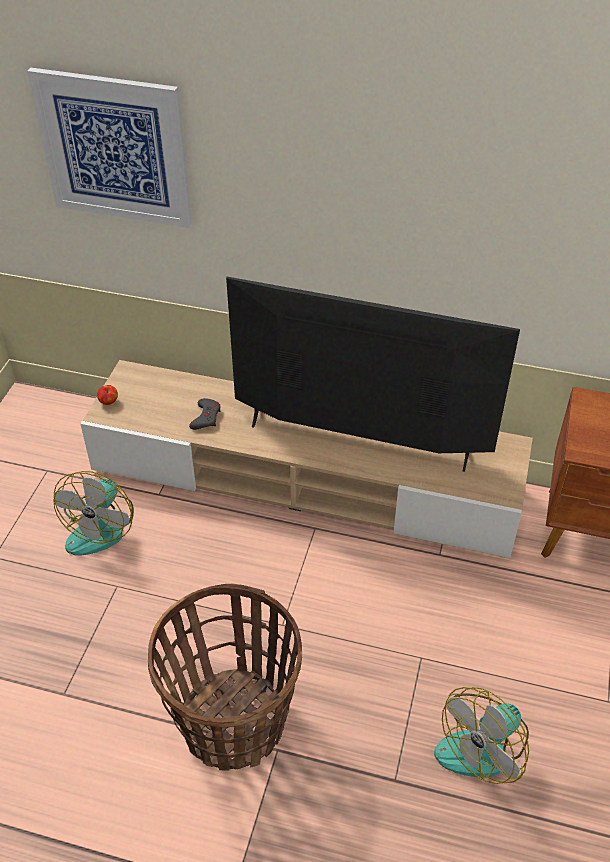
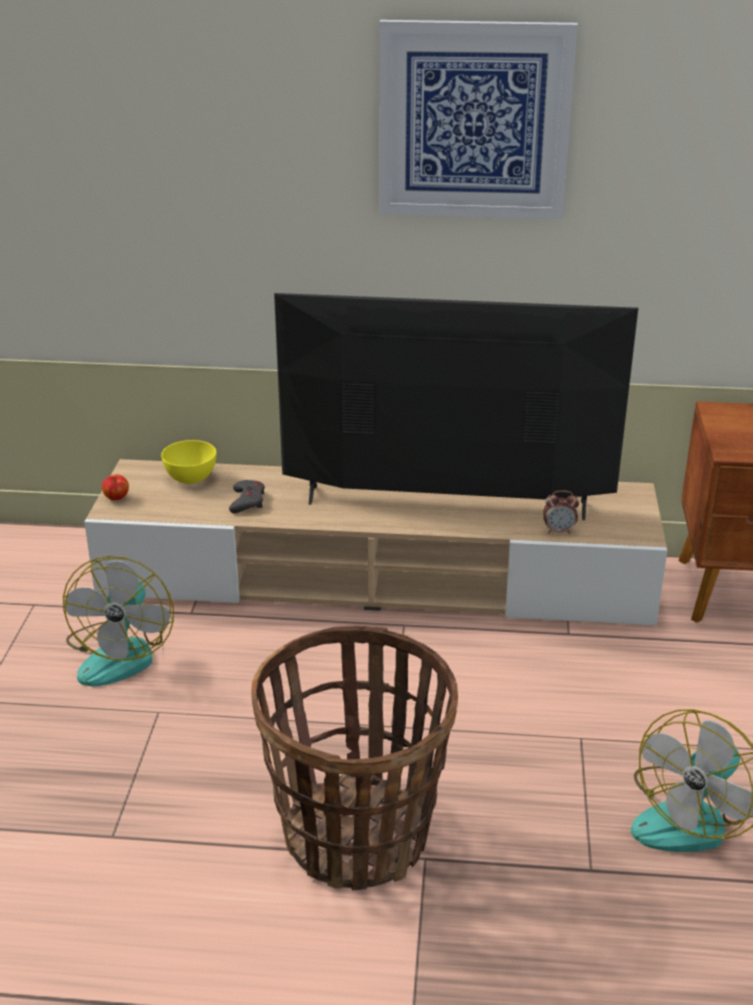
camera: 10 degrees left, 15 degrees down
(114, 149) = (124, 157): picture -> picture (474, 121)
(168, 387) = (190, 478): none -> yellow bowl
(440, 481) = (559, 531): none -> alarm clock

